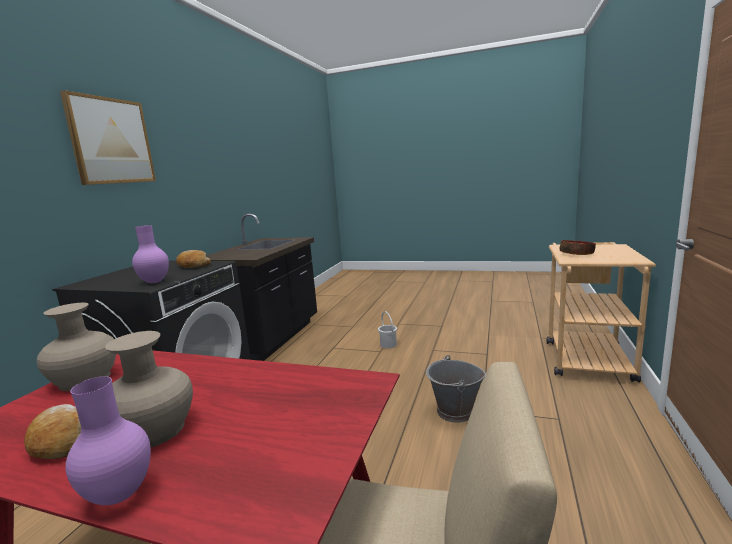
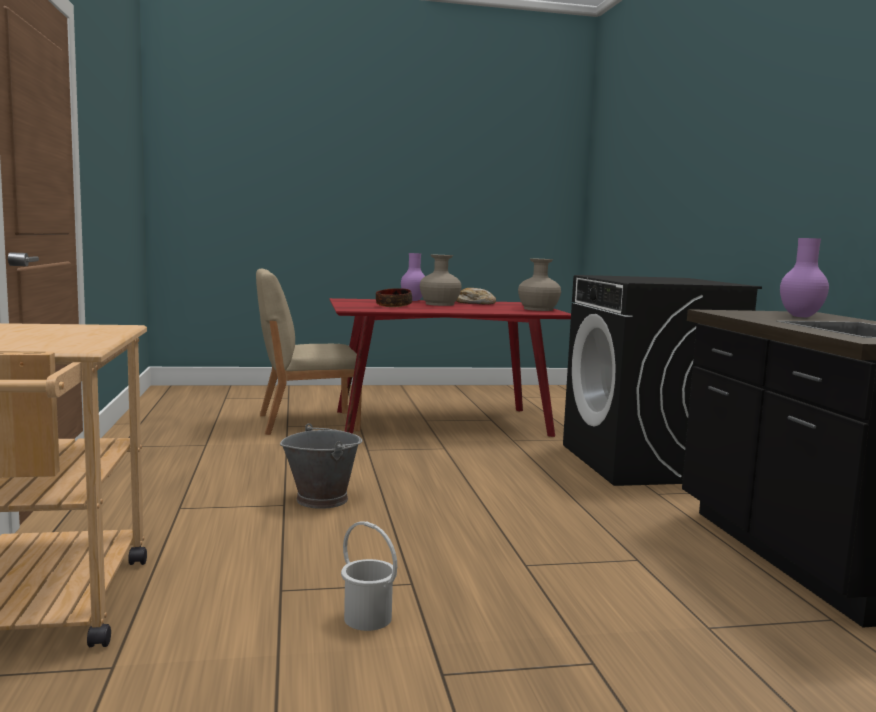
camera: 150 degrees right, 5 degrees down
(111, 141) = (774, 116): picture -> none
(155, 282) = (608, 276): purple vase -> purple vase (800, 316)
(193, 266) = (652, 281): bread -> none
(388, 344) = (528, 583): white bucket -> white bucket (367, 619)
(577, 254) = (82, 333): bowl -> bowl (393, 306)

